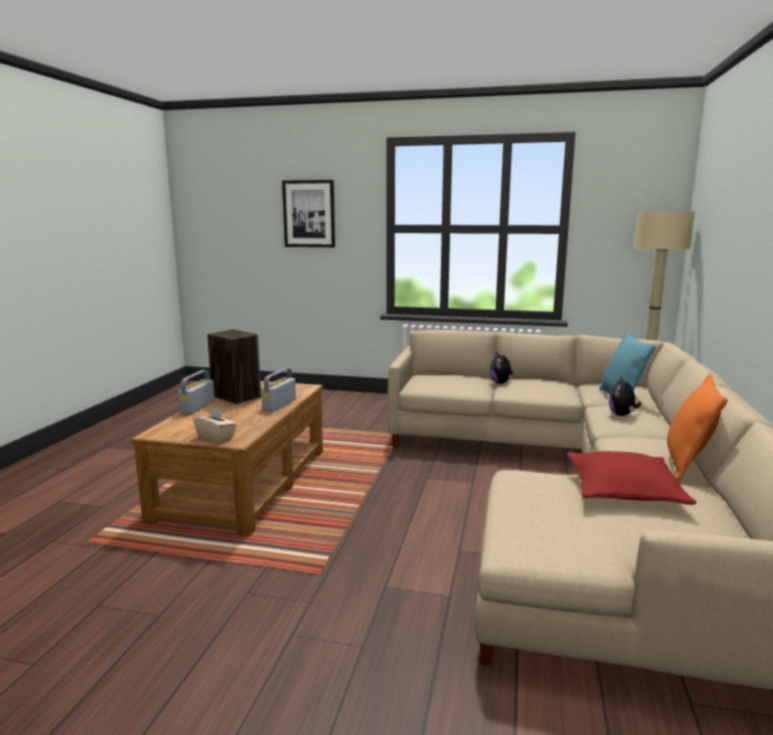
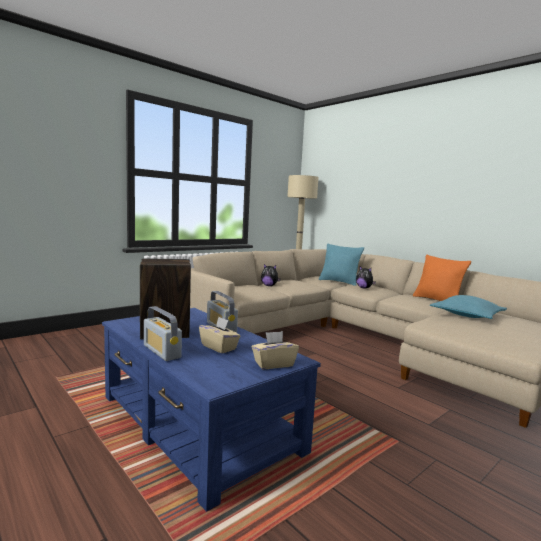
camera: 55 degrees left, 5 degrees down
(229, 416) = (219, 347): none -> beige tissue box
(243, 484) = (197, 424): brown coffee table -> blue coffee table
(309, 214) = (43, 147): picture -> none
(624, 491) = (467, 315): red pillow -> turquoise pillow

